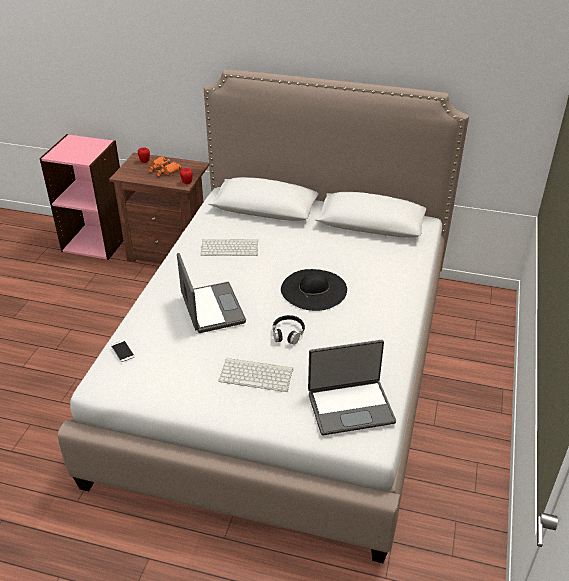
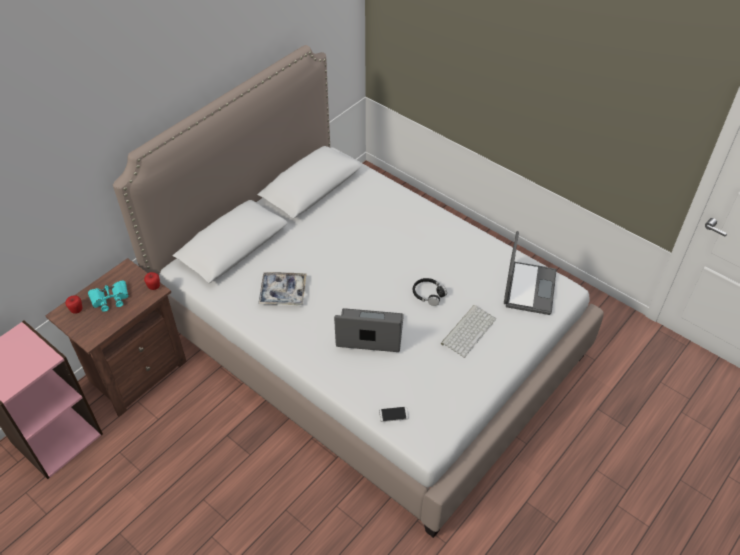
camera: 65 degrees left, 10 degrees up
(164, 169) = (110, 298): orange binoculars -> turquoise binoculars
(230, 247) = (283, 292): keyboard -> tray
(314, 289) = (382, 258): black hat -> none

